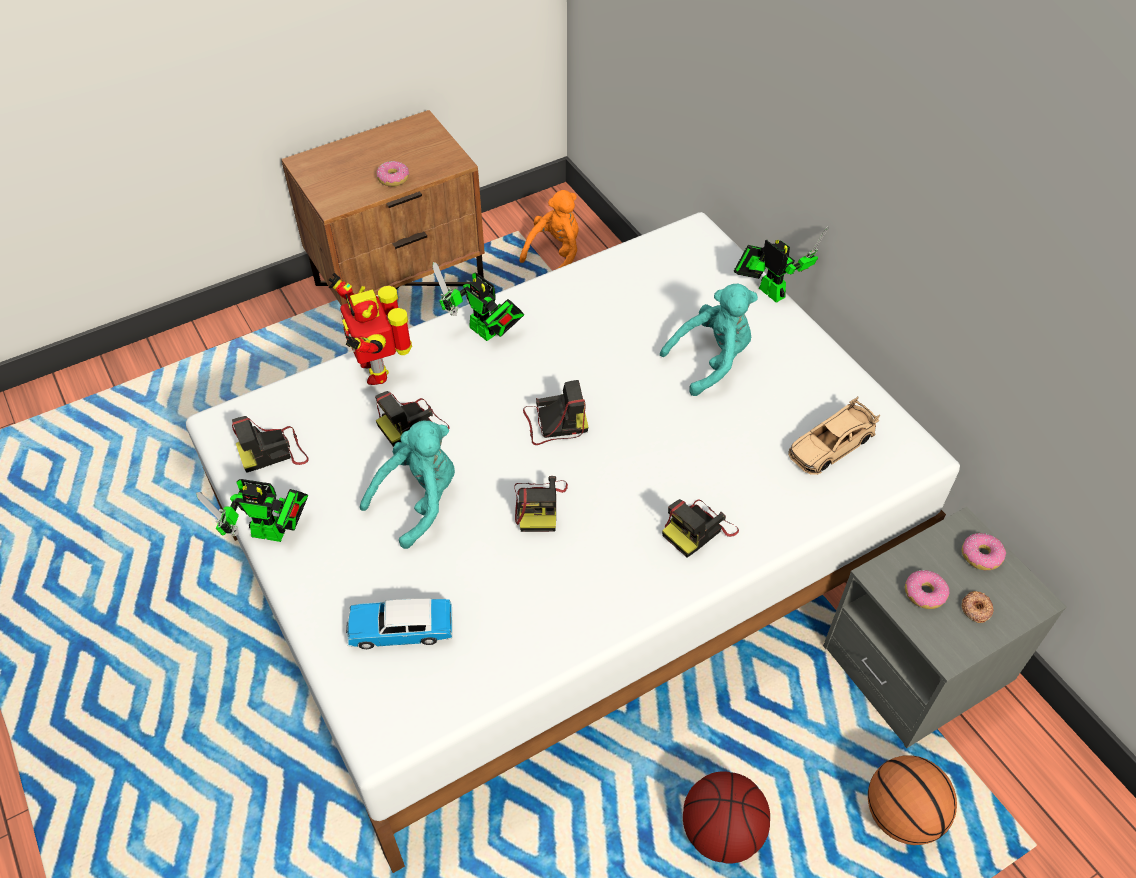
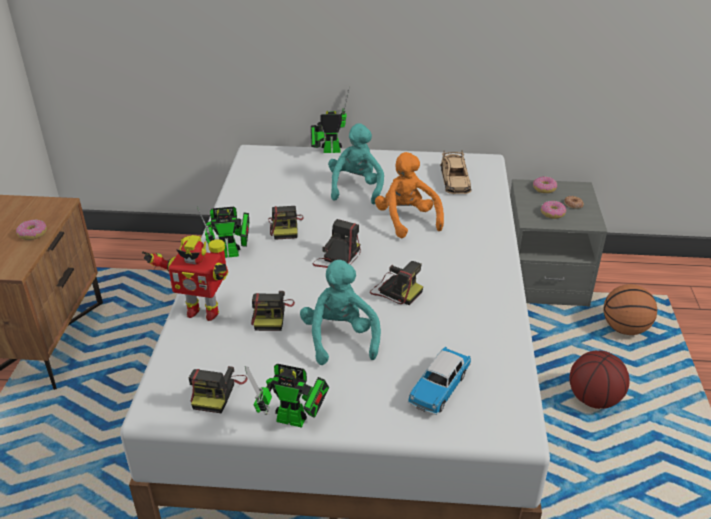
camera: 55 degrees left, 15 degrees down
(274, 534) = (295, 421): toy robot -> toy robot turned 60 degrees clockwise
(555, 254) = (120, 261): orange plush toy -> orange plush toy (407, 219)
(698, 530) = (470, 243): camera -> camera (285, 227)

